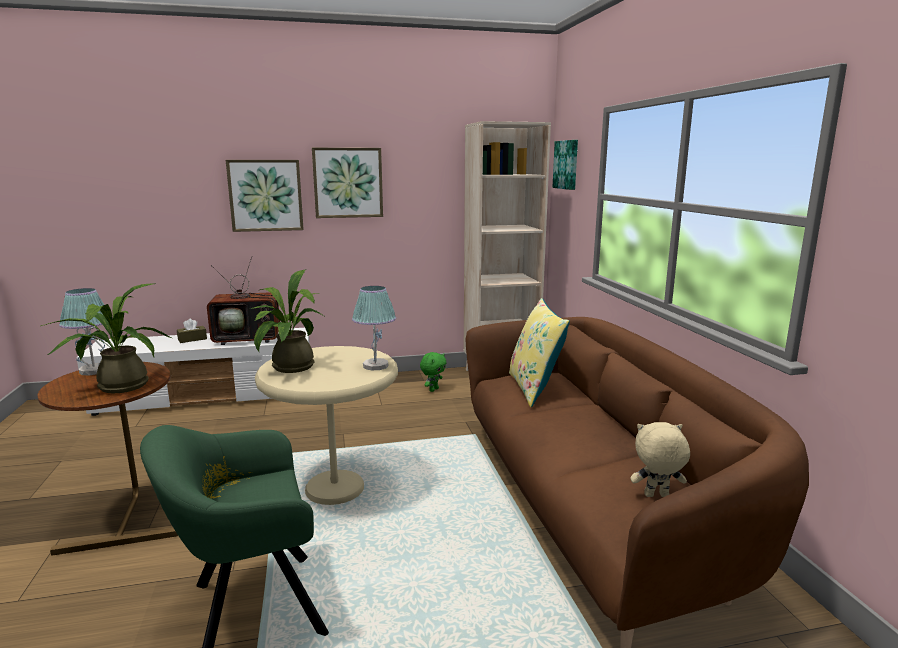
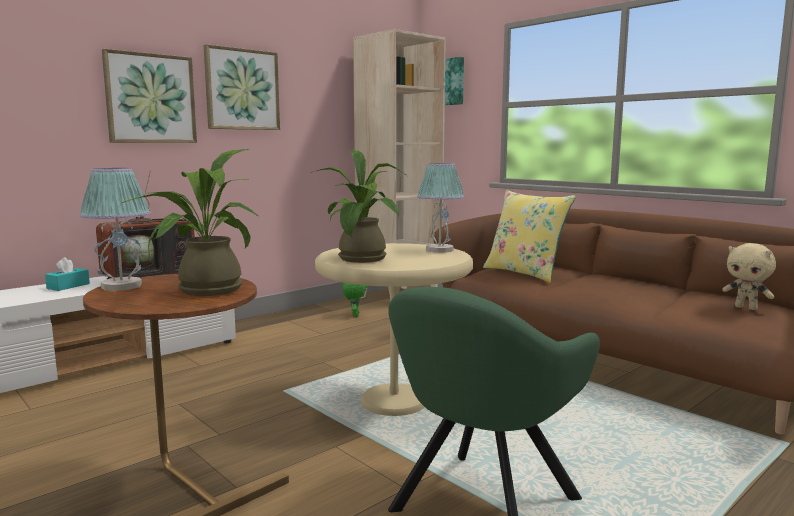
camera: 30 degrees left, 5 degrees down
(192, 339) = (68, 286): brown tissue box -> turquoise tissue box
(656, 496) = (746, 308): beige plush toy -> beige plush toy turned 105 degrees counterclockwise

